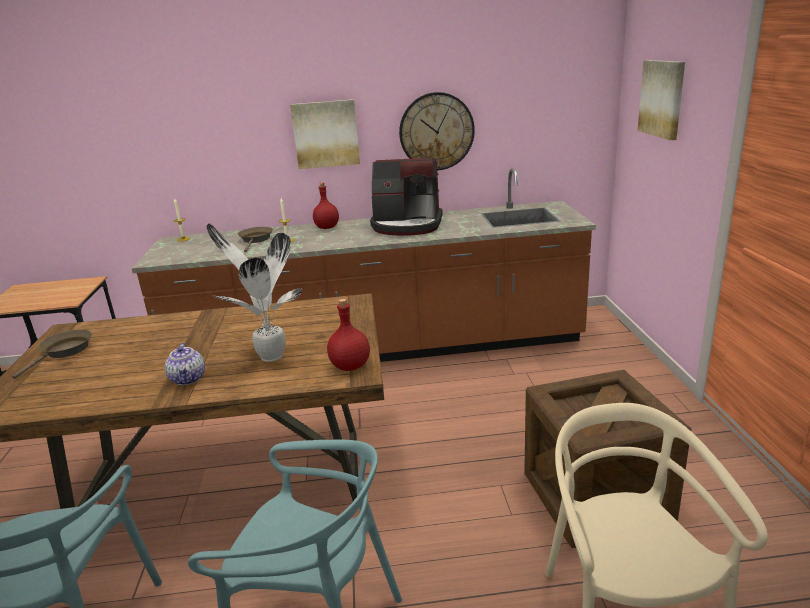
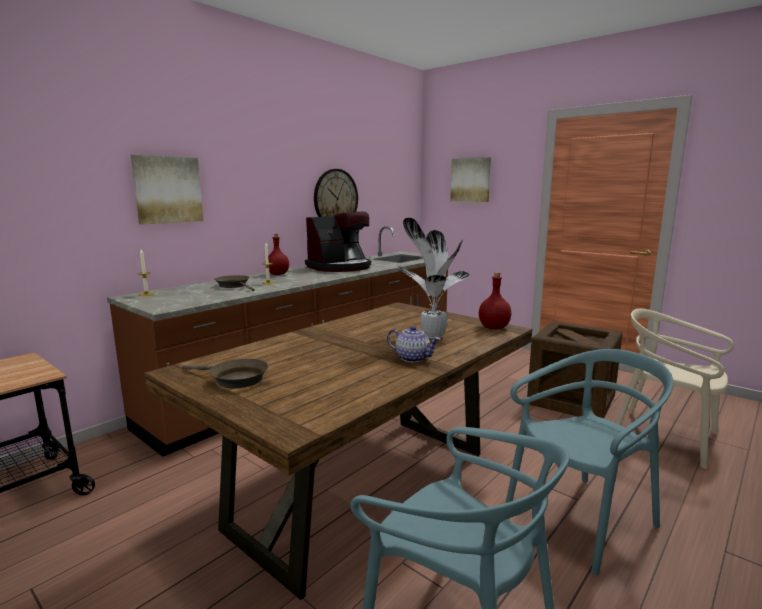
camera: 45 degrees left, 10 degrees down
(64, 352) = (234, 379): brown frying pan -> brown frying pan turned 135 degrees clockwise
(326, 134) = (264, 194): picture -> picture (167, 190)

